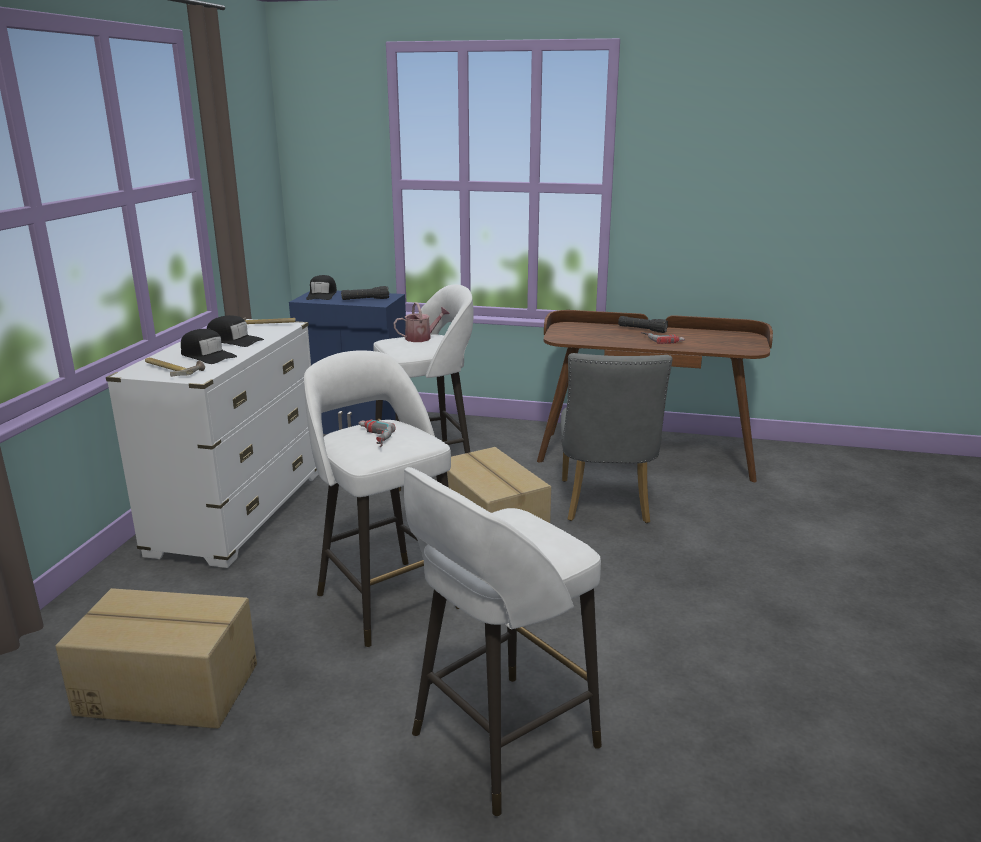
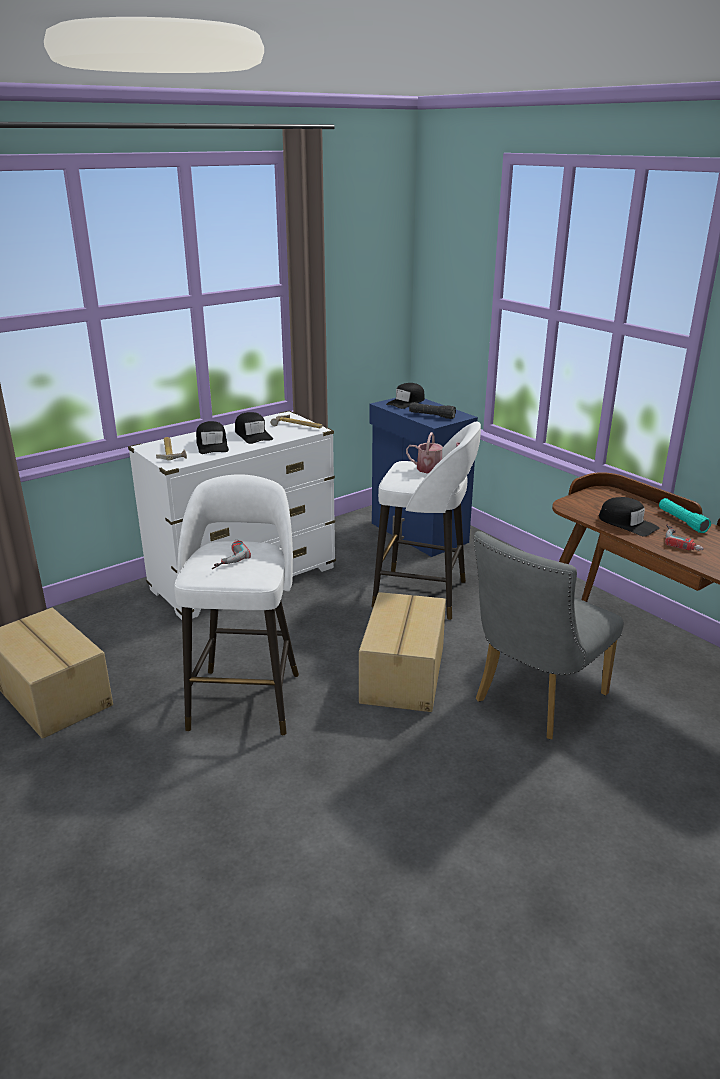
camera: 40 degrees right, 5 degrees up
(500, 742) = (167, 860): white stool -> none
(614, 339) = (627, 524): none -> black cap
(642, 330) = (682, 521): black flashlight -> turquoise flashlight

